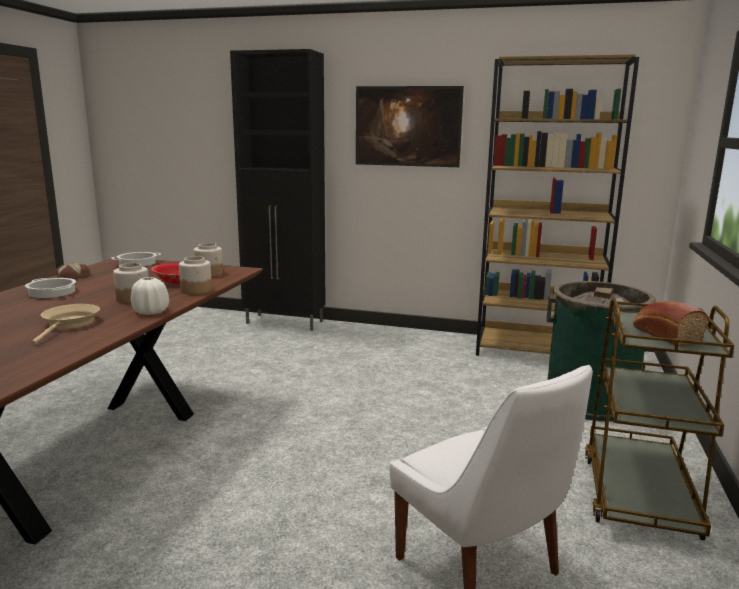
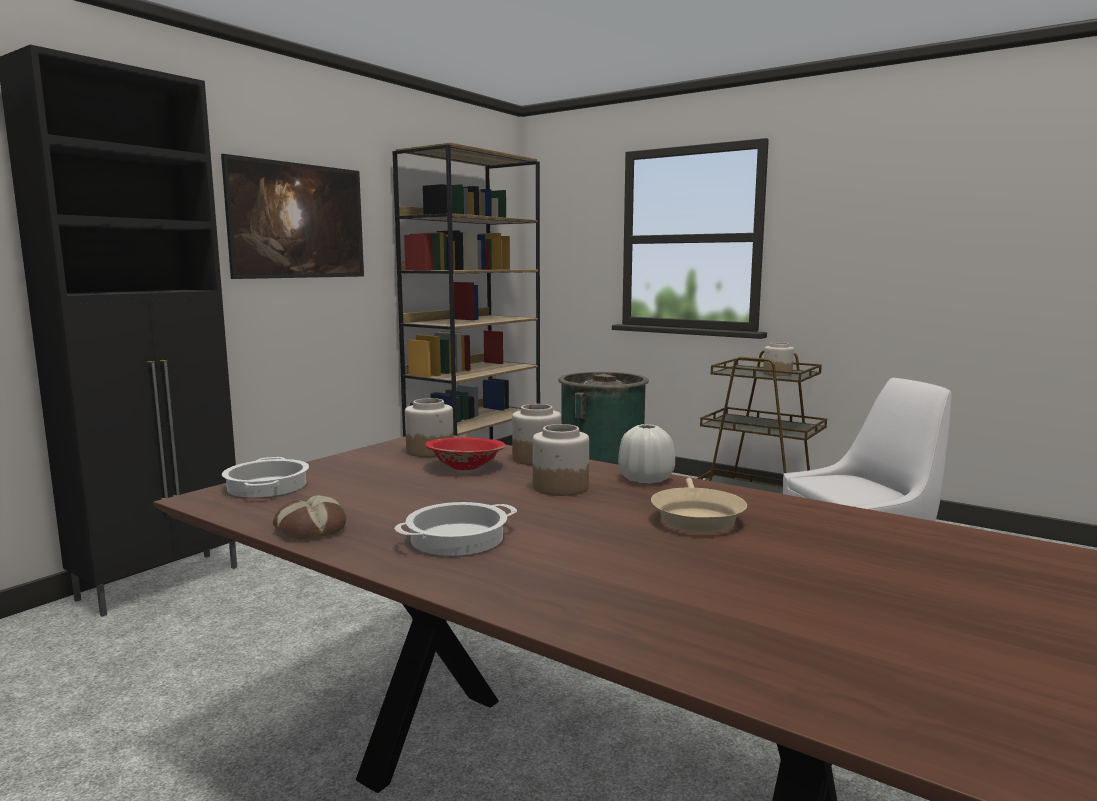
camera: 70 degrees left, 5 degrees down
(69, 324) = (695, 517): beige frying pan -> beige frying pan turned 105 degrees counterclockwise
(664, 335) = (777, 373): bread -> jar

